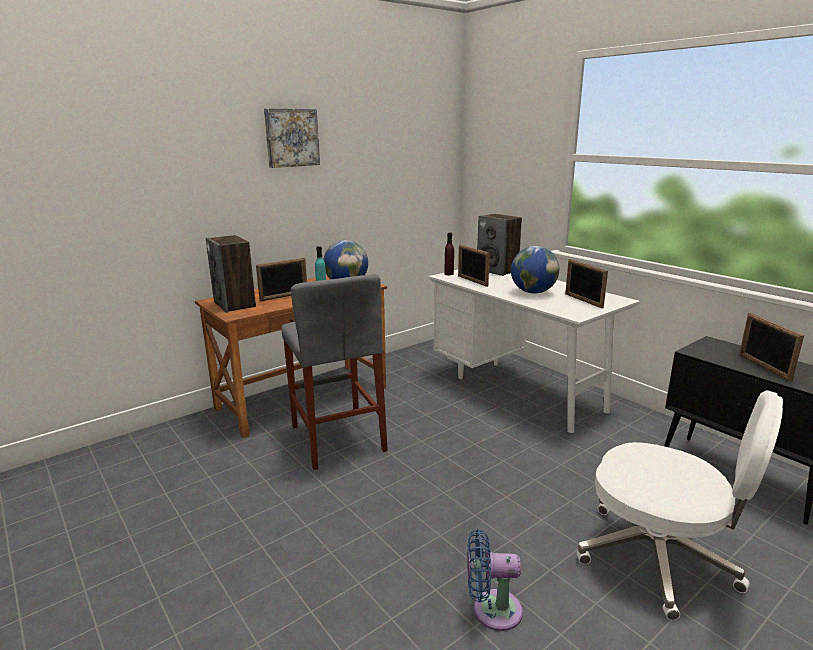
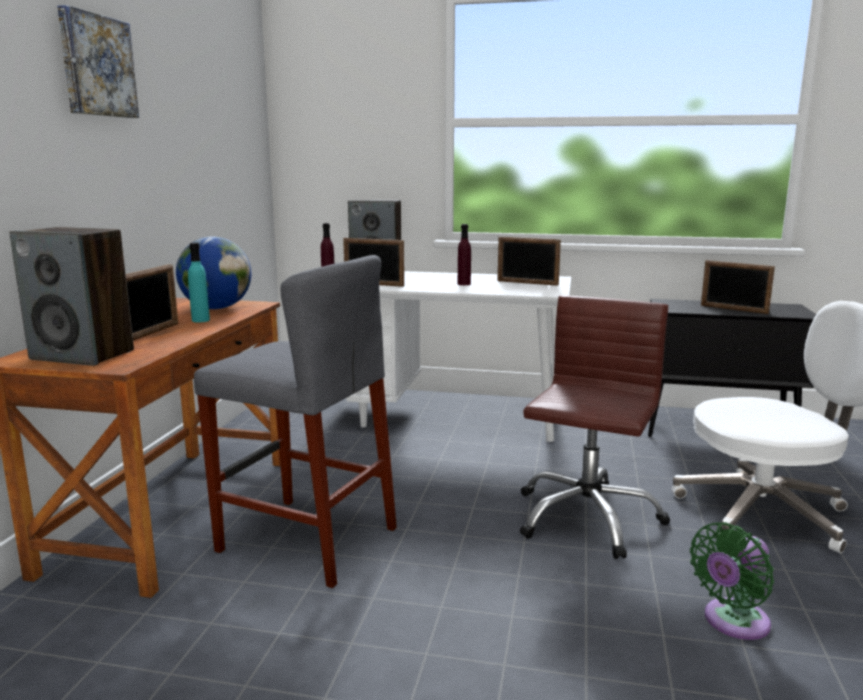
camera: 40 degrees left, 5 degrees down
(491, 610) = (732, 622): blue fan -> green fan
(507, 496) = (586, 517): none -> brown office chair
(533, 292) = (464, 284): globe -> purple bottle

